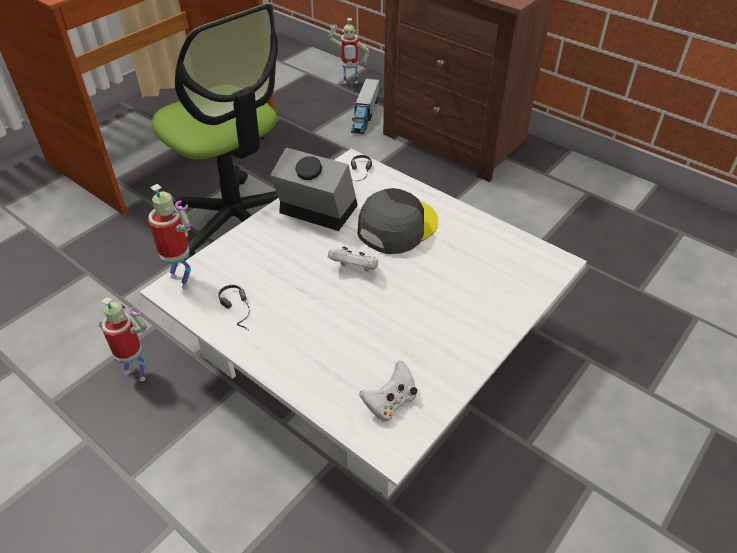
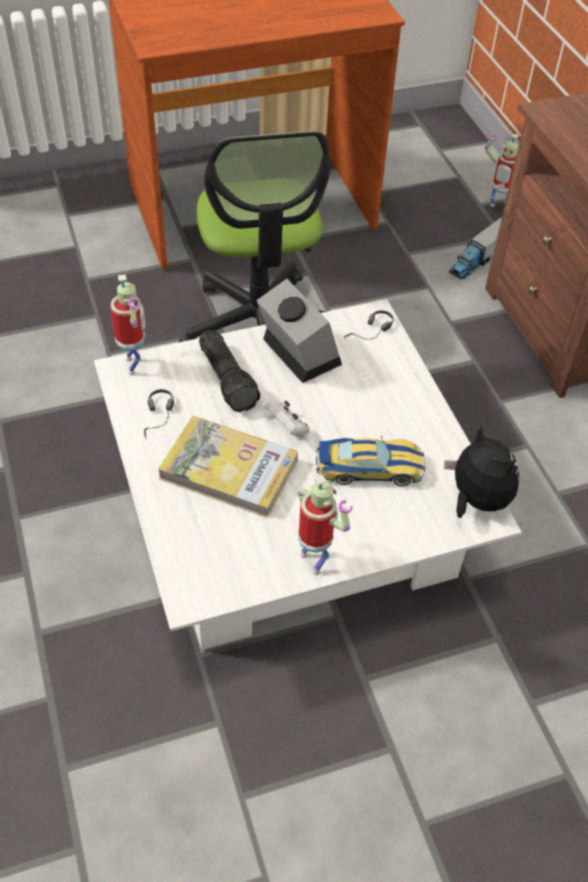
camera: 30 degrees right, 5 degrees up
(138, 372) = (78, 431): toy robot -> toy robot (314, 561)
(276, 254) = (229, 379): none -> flashlight
(335, 323) = (229, 470): none -> book
(390, 402) = (218, 562): white game controller -> none
(397, 226) = (361, 404): grey cap -> none
(444, 268) = (369, 468): none -> toy car
(538, 254) = (476, 500): none -> plush toy

